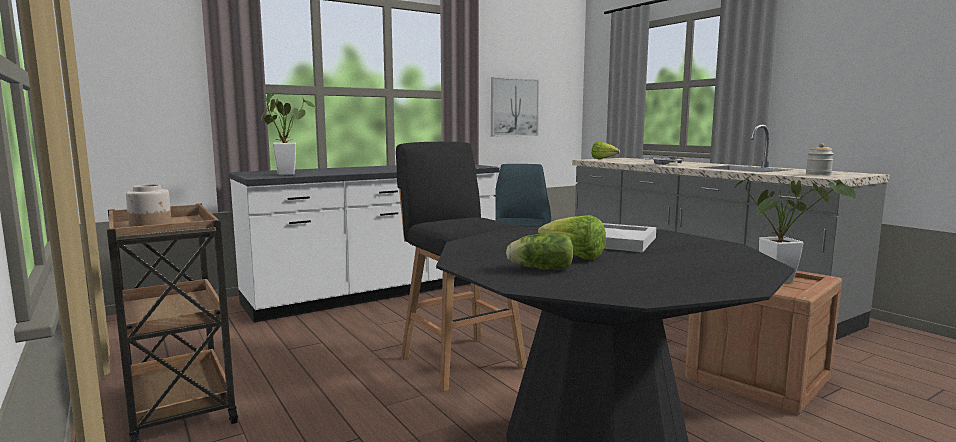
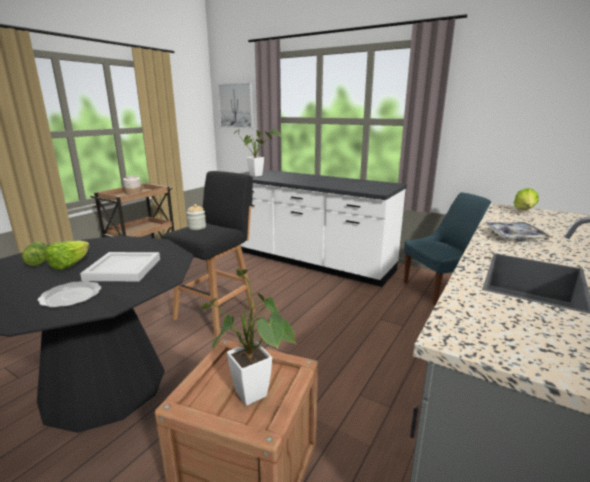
camera: 65 degrees right, 10 degrees up
(514, 107) = (500, 135): picture -> picture (236, 106)
(693, 254) = (70, 296): none -> plate
(818, 173) = (524, 332): jar -> jar (197, 227)

